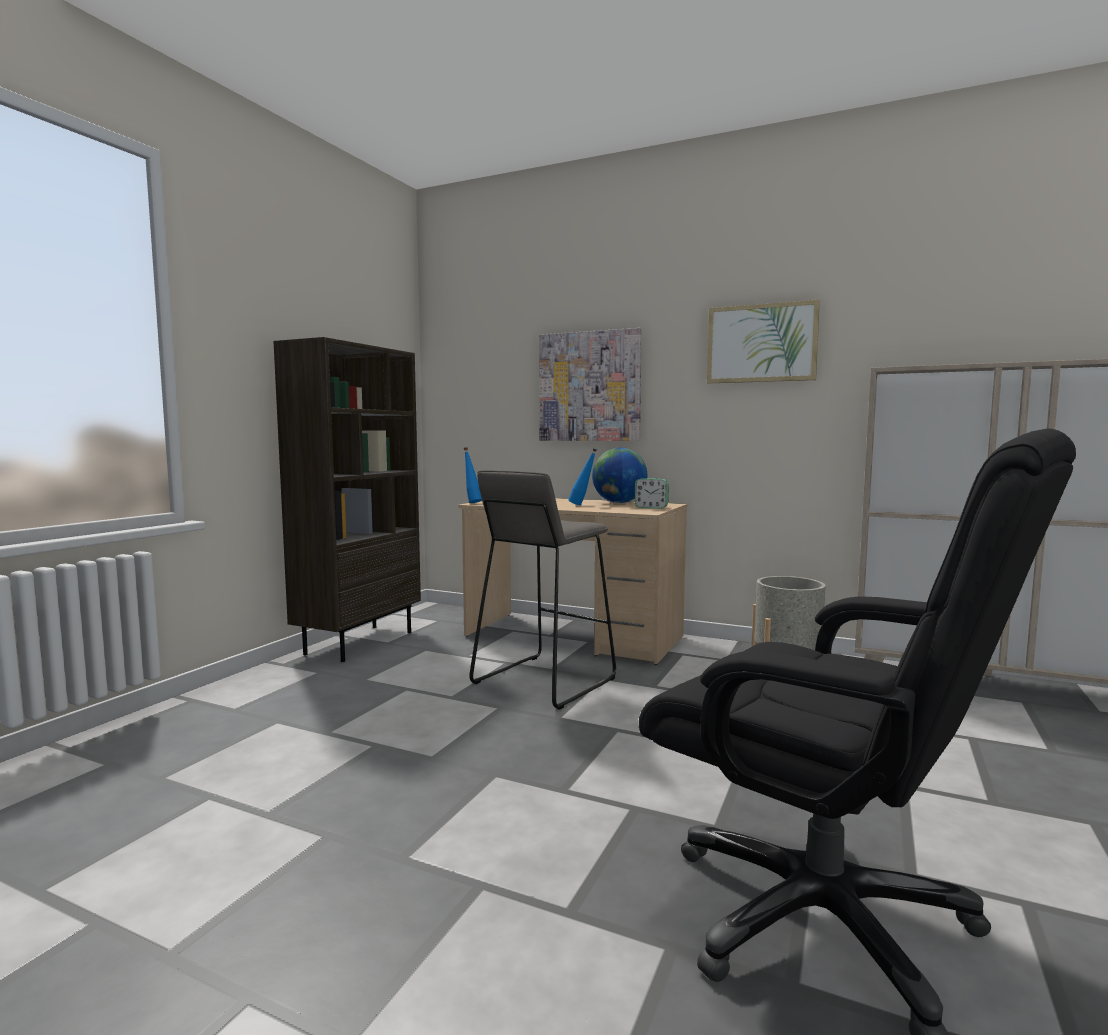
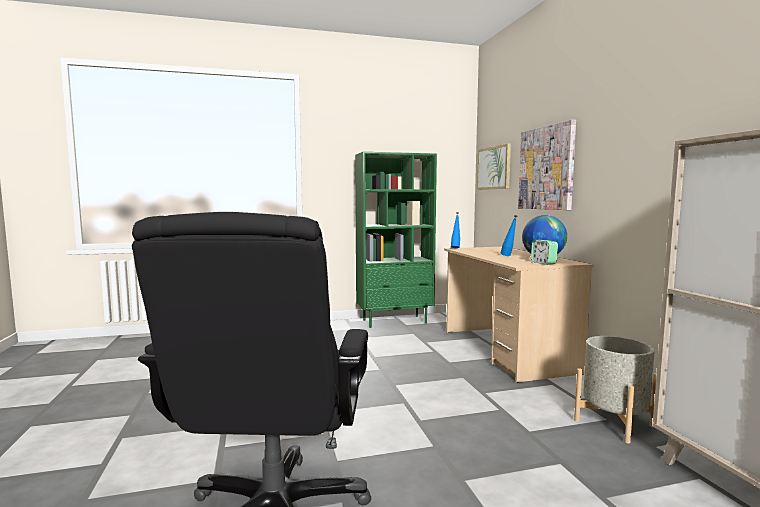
camera: 50 degrees right, 0 degrees up
(359, 642) = (395, 321): brown bookcase -> green bookcase
(543, 681) = (430, 366): grey stool -> none
(761, 343) = (655, 121): picture -> picture (494, 168)

